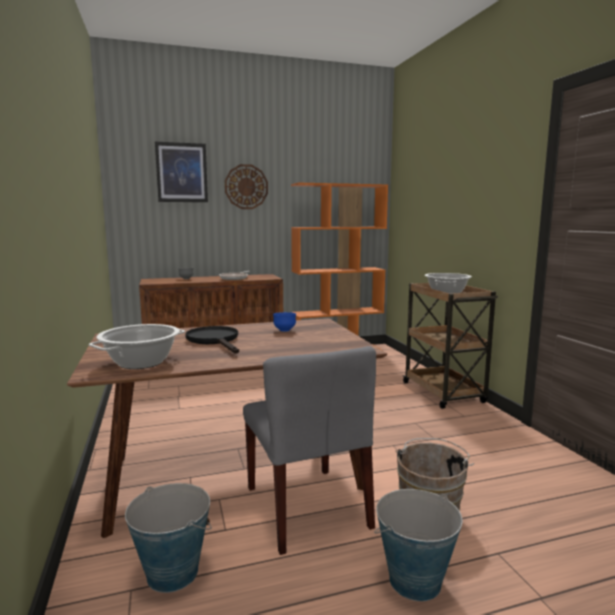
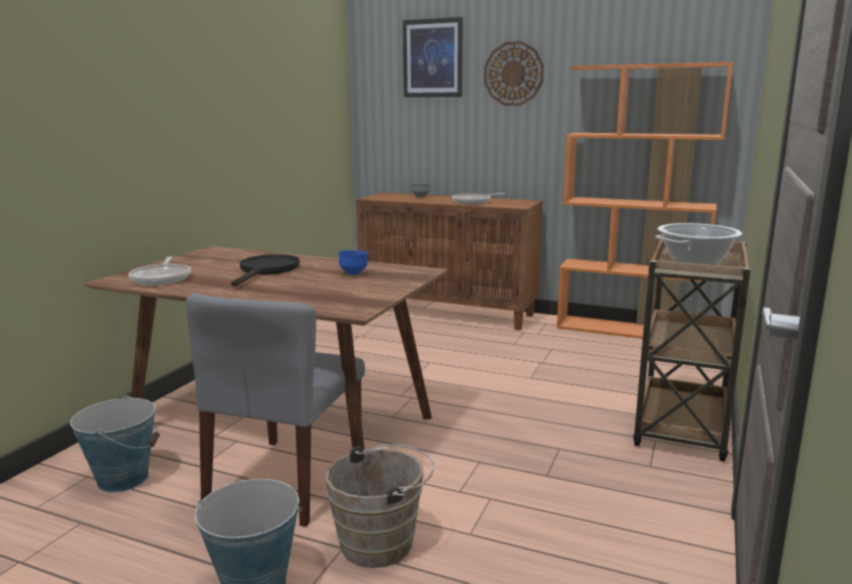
camera: 40 degrees right, 5 degrees up
(141, 362) = (162, 278): cooking pot -> frying pan

